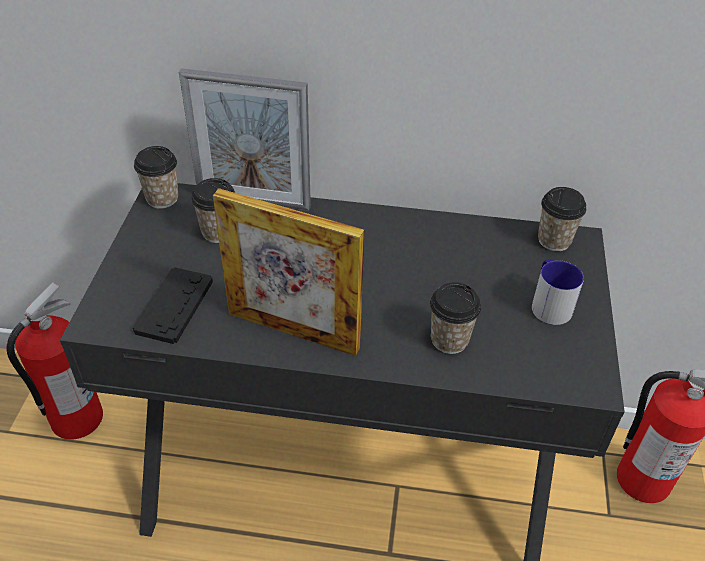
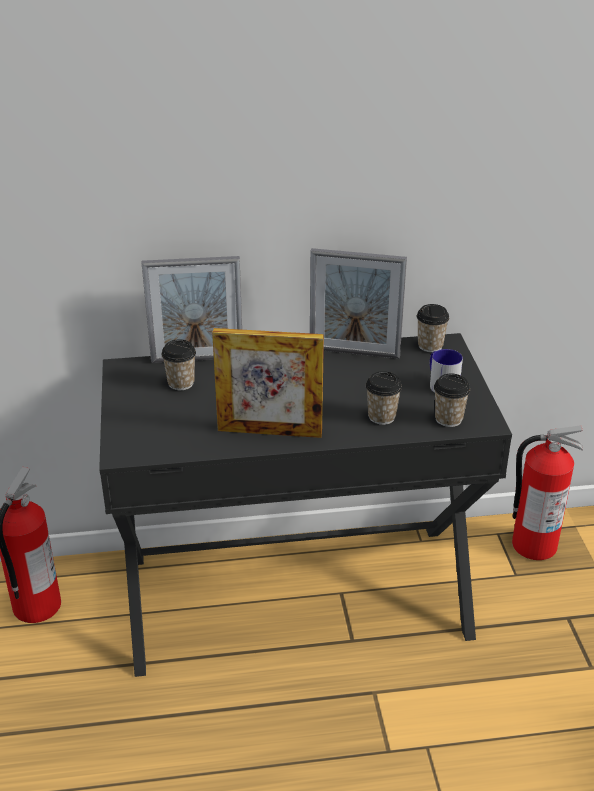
camera: 15 degrees left, 10 degrees down
(162, 198) = (124, 369): cup -> cup (448, 419)
(174, 306) = (174, 433): black game controller -> none
(450, 231) = (354, 352): none -> picture frame

